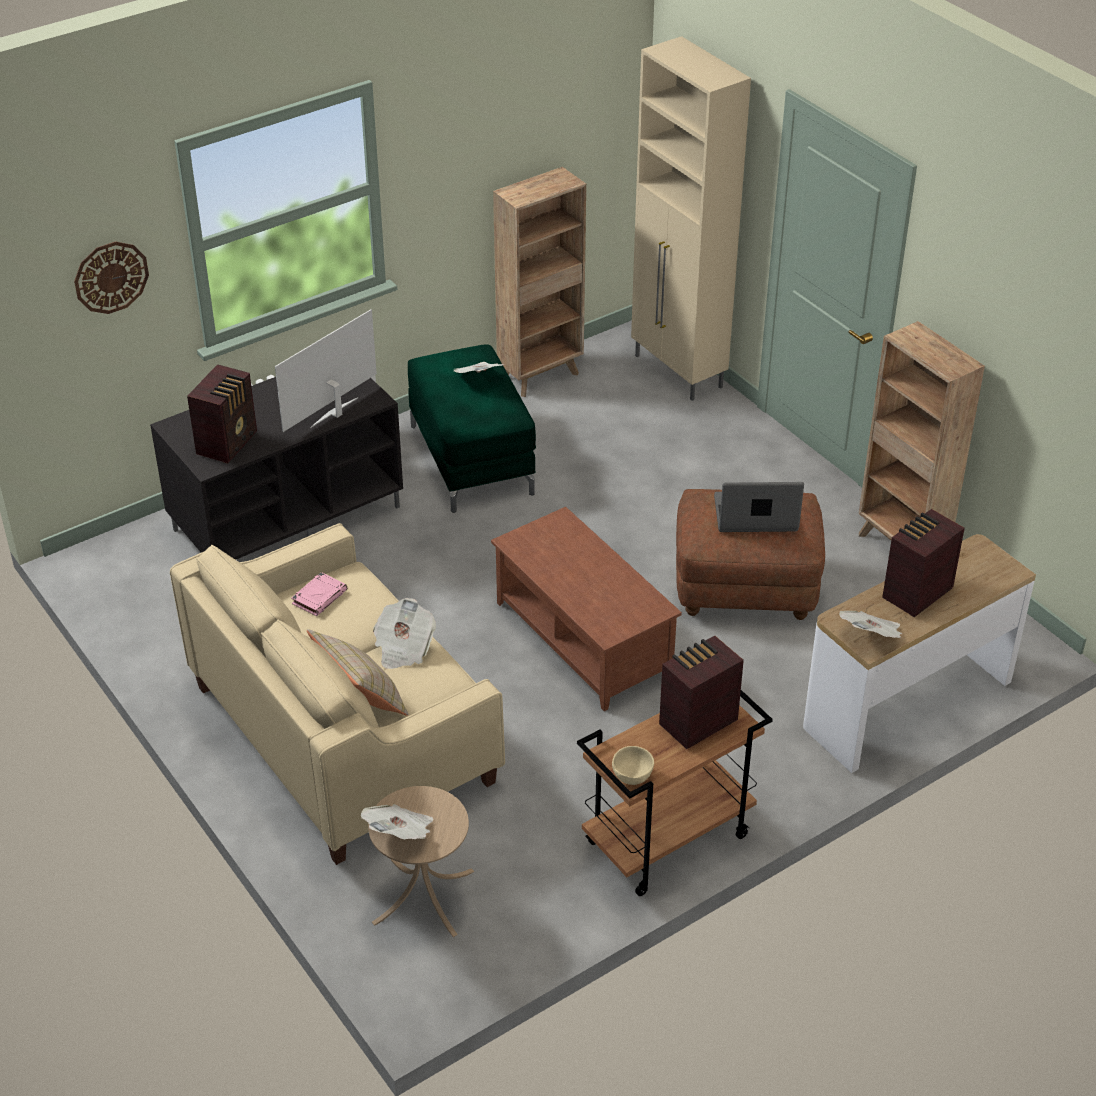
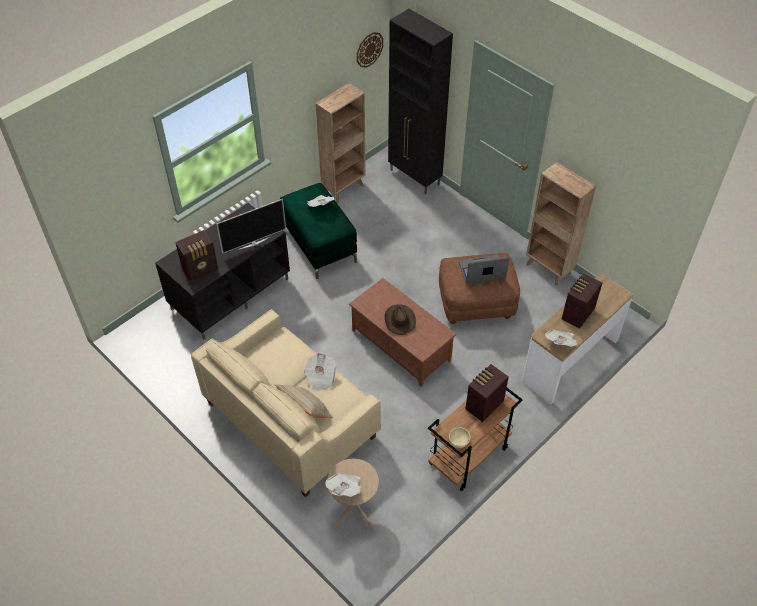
camera: 10 degrees left, 10 degrees up
(111, 277) = (126, 193): wall clock -> wall clock (369, 49)
(229, 442) = (201, 269): radio -> radio turned 45 degrees clockwise
(319, 597) = (269, 353): pink book -> none
(335, 413) = (253, 243): television -> television turned 150 degrees counterclockwise
(578, 577) = (399, 320): none -> brown hat
(678, 372) = (415, 178): beige cabinet -> black cabinet

